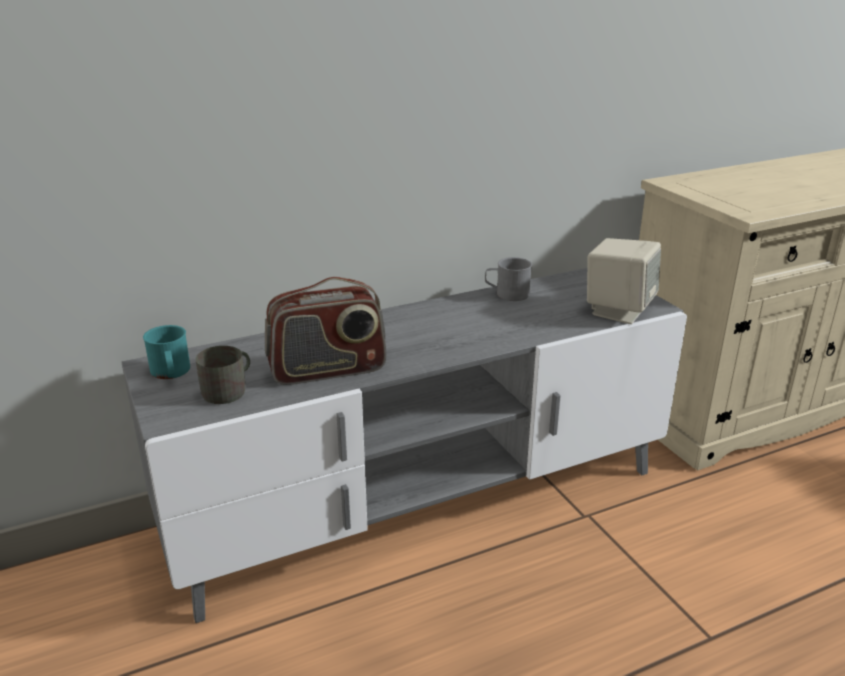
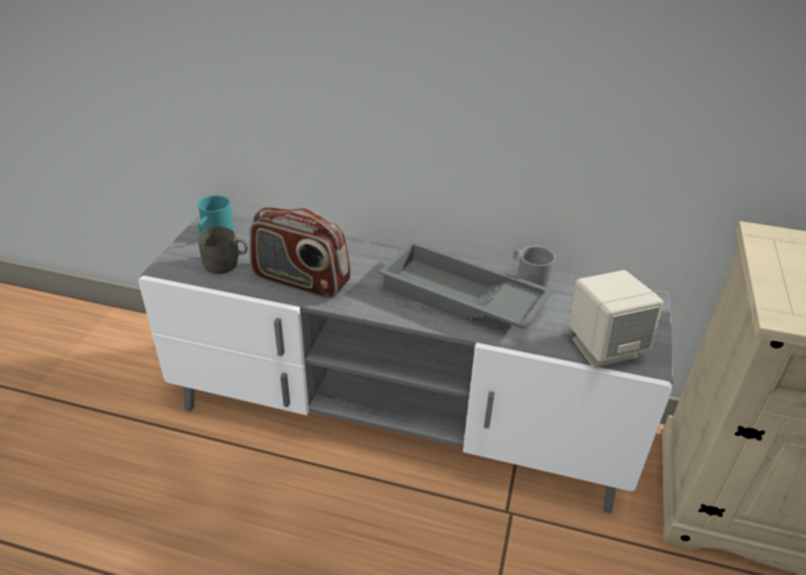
camera: 40 degrees right, 10 degrees up
(479, 325) = (460, 298): none -> grey tray

